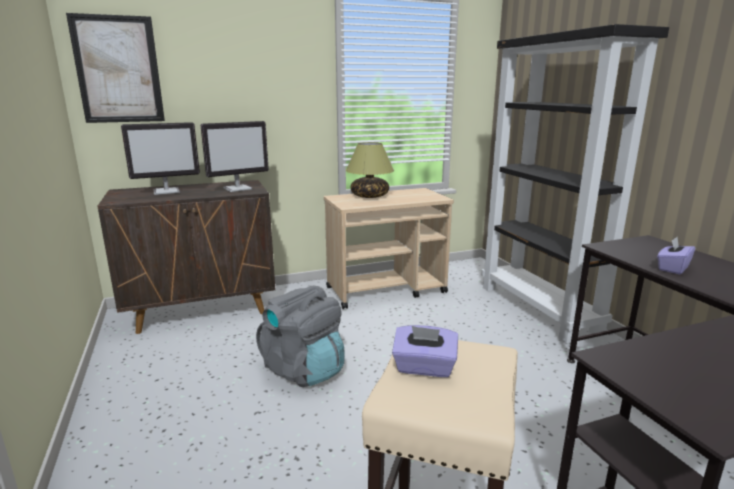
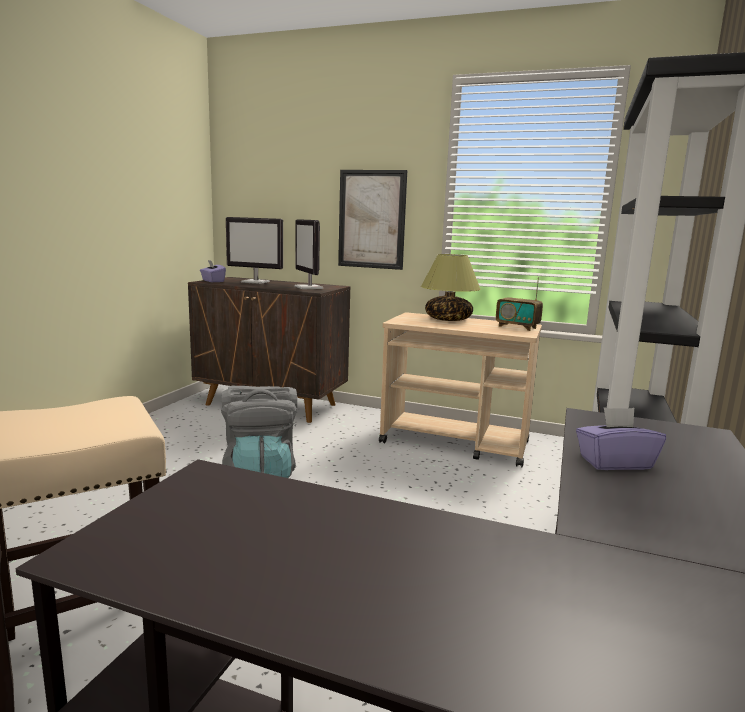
camera: 40 degrees right, 5 degrees down
(118, 70) = (248, 172): picture -> picture (371, 219)
(238, 189) = (309, 288): monitor -> monitor turned 60 degrees clockwise
(422, 193) = (517, 327): none -> radio
(424, 368) = (65, 415): purple tissue box -> purple tissue box (212, 281)

